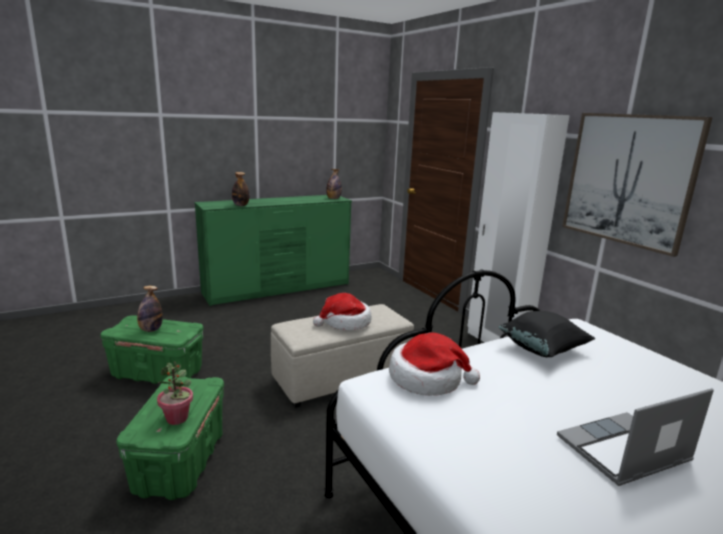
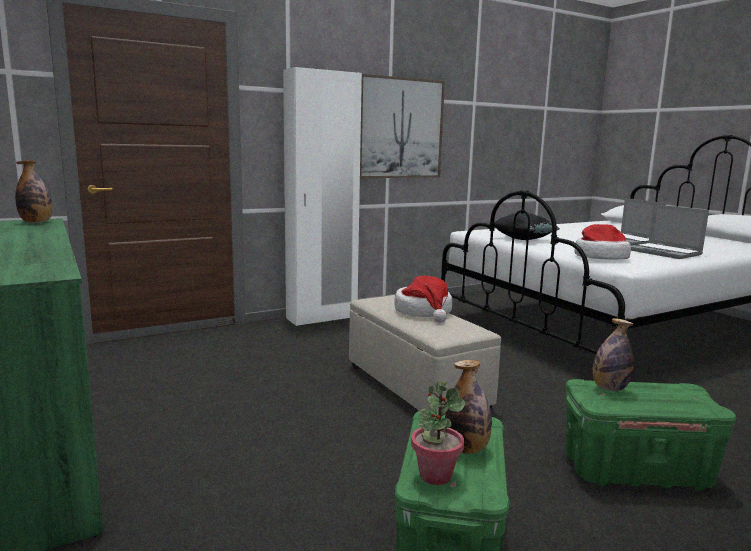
camera: 90 degrees left, 5 degrees down
(177, 418) = (667, 390): potted plant -> potted plant (435, 475)
(241, 205) = (53, 258): bottle -> bottle (609, 388)
(507, 459) = (665, 252): none -> laptop

